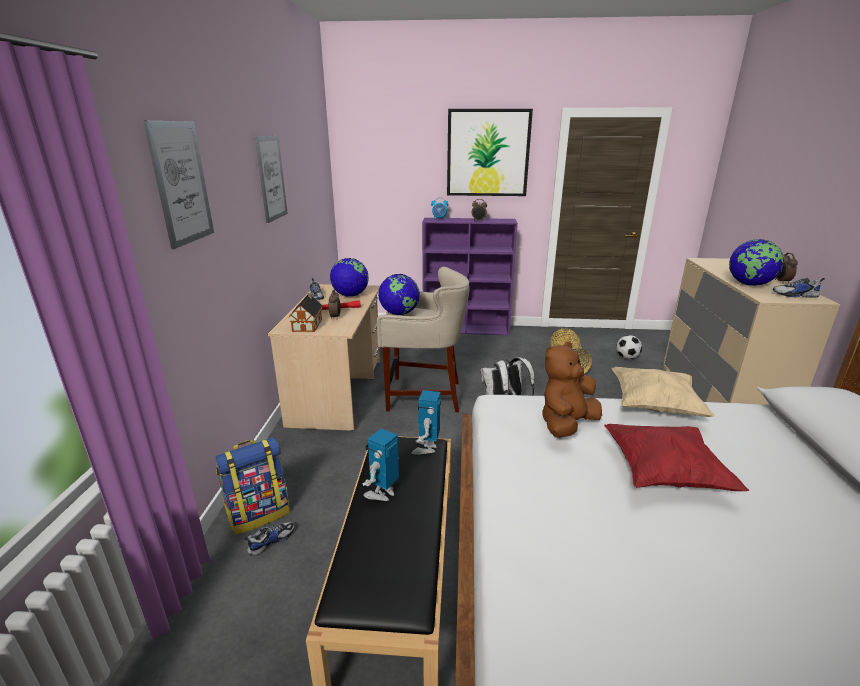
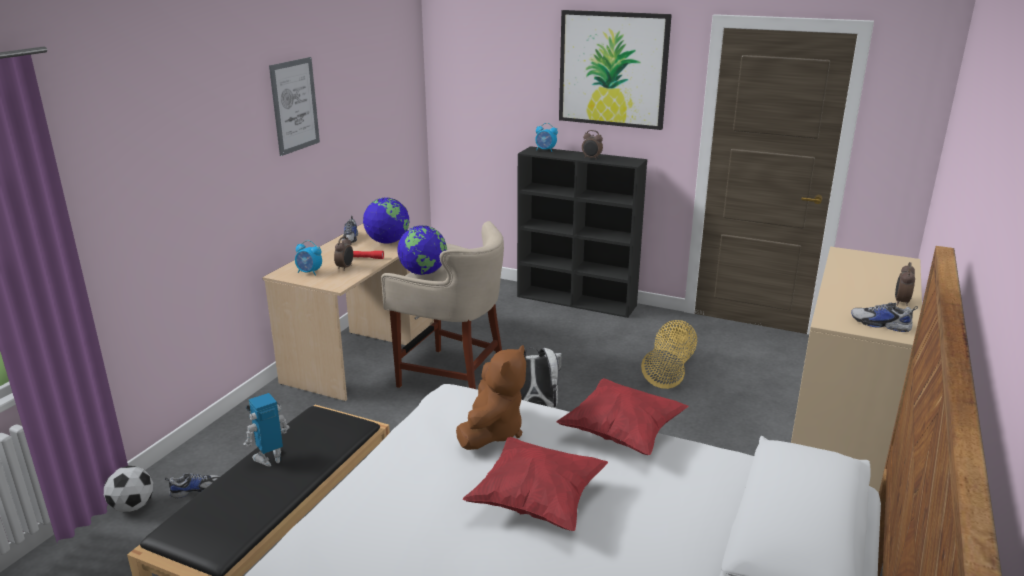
camera: 20 degrees right, 0 degrees up
(181, 183) = (150, 130): picture -> none
(259, 513) = (201, 462): backpack -> none
(308, 324) = (309, 272): toy house -> alarm clock
(426, 448) = (348, 427): toy robot -> none
(466, 329) = (577, 301): purple bookcase -> black bookcase
(566, 425) = (492, 432): brown plush toy -> brown plush toy turned 135 degrees clockwise
(627, 357) = (765, 376): football -> football (133, 506)
(654, 406) = (622, 433): beige pillow -> red pillow
(749, 284) = (844, 300): globe -> none

